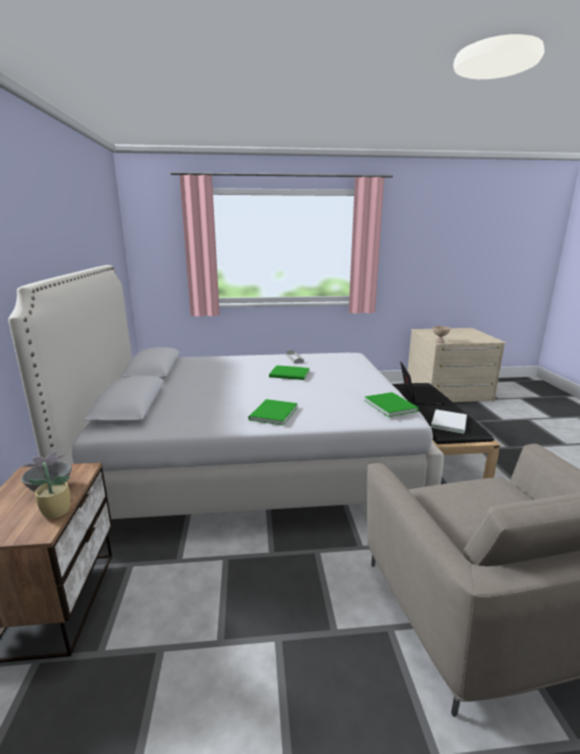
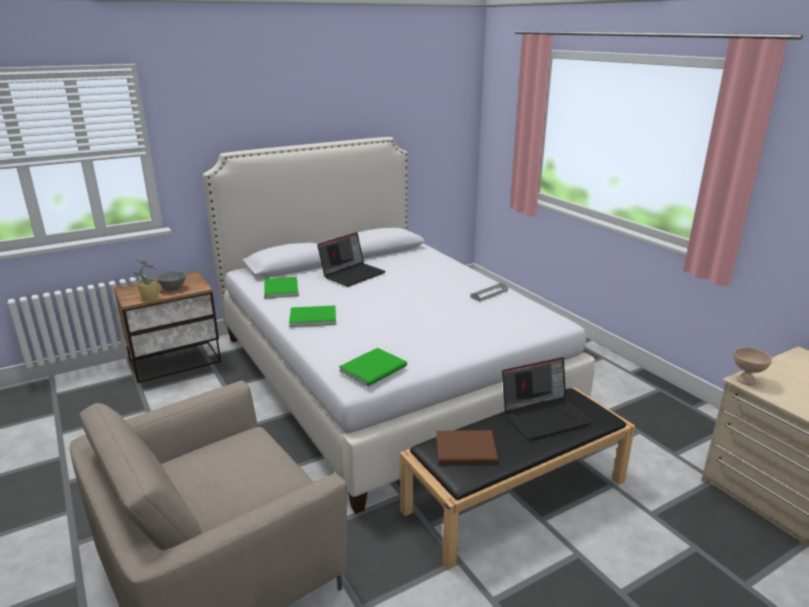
camera: 65 degrees right, 5 degrees up
(196, 386) = (353, 274): none -> laptop
(290, 374) = (428, 303): green book -> green book (280, 289)
(450, 422) = (468, 450): white book -> brown book

